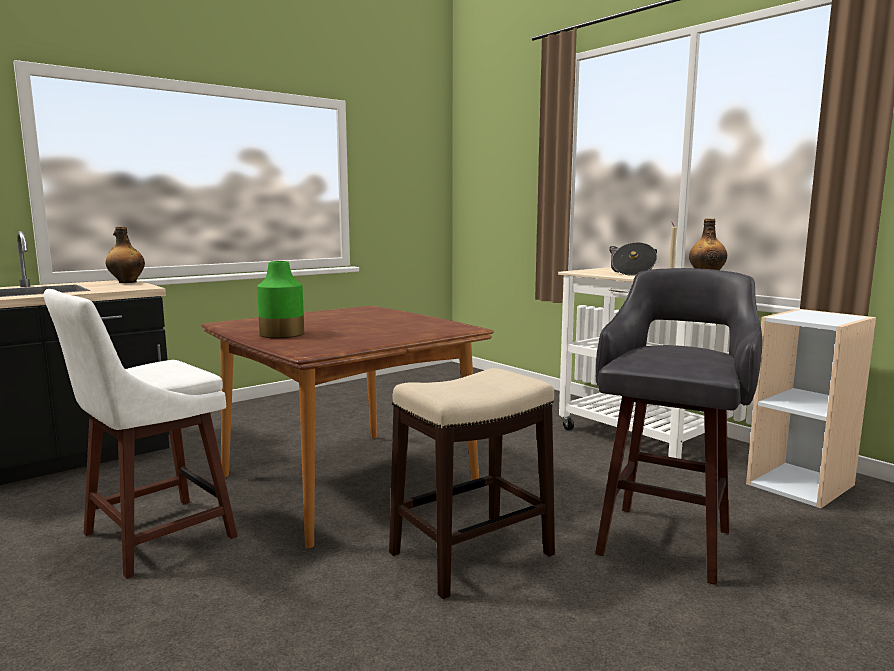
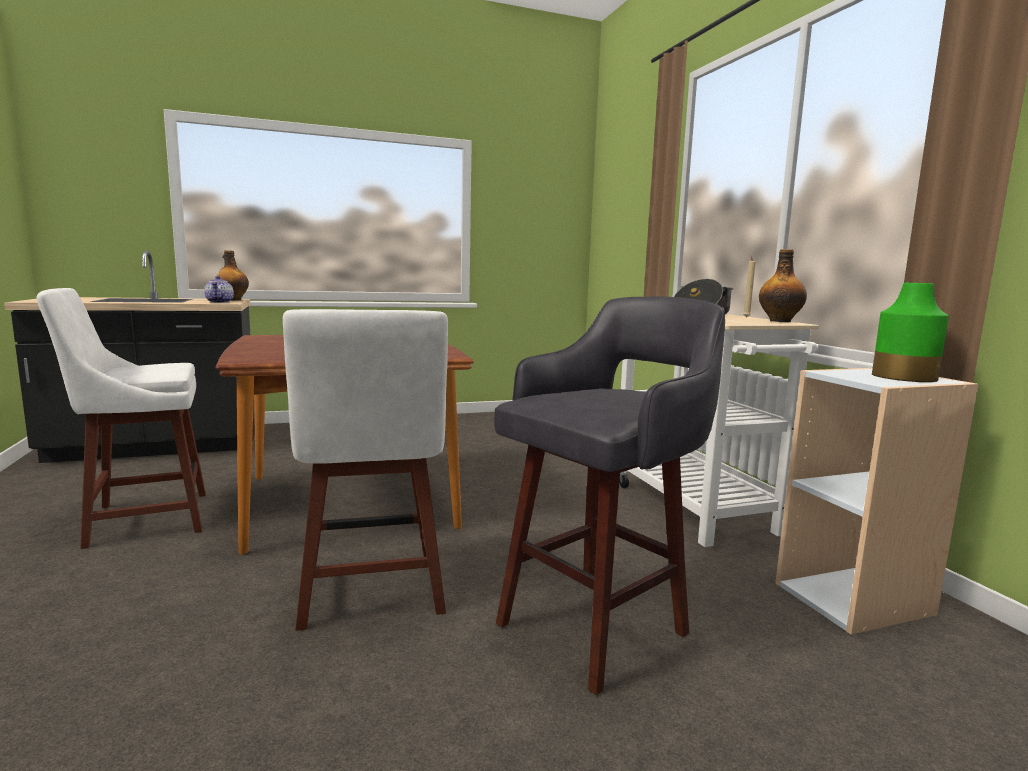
camera: 20 degrees right, 0 degrees up
(132, 287) = (220, 302): none -> teapot
(281, 334) = (272, 346): green vase -> green vase (903, 377)
(470, 554) = (371, 593): stool -> white chair

